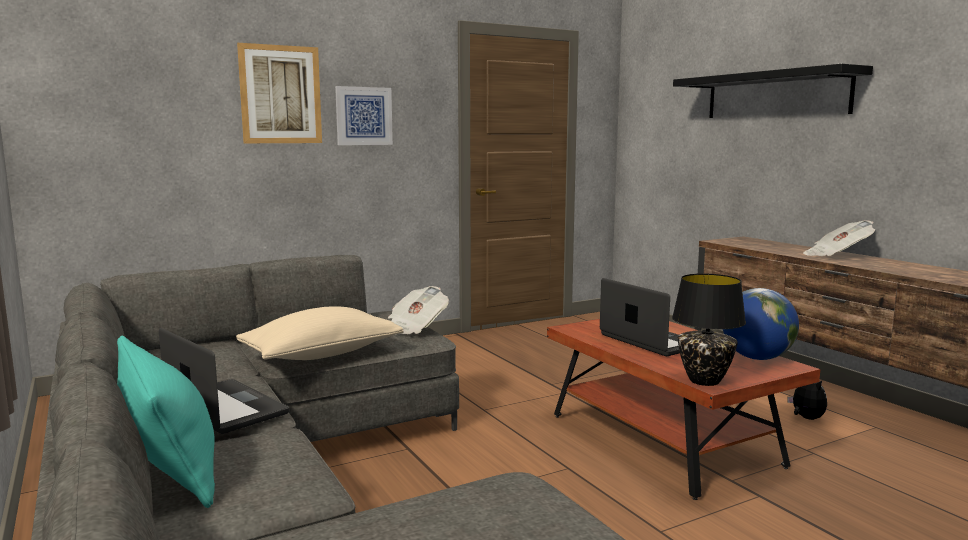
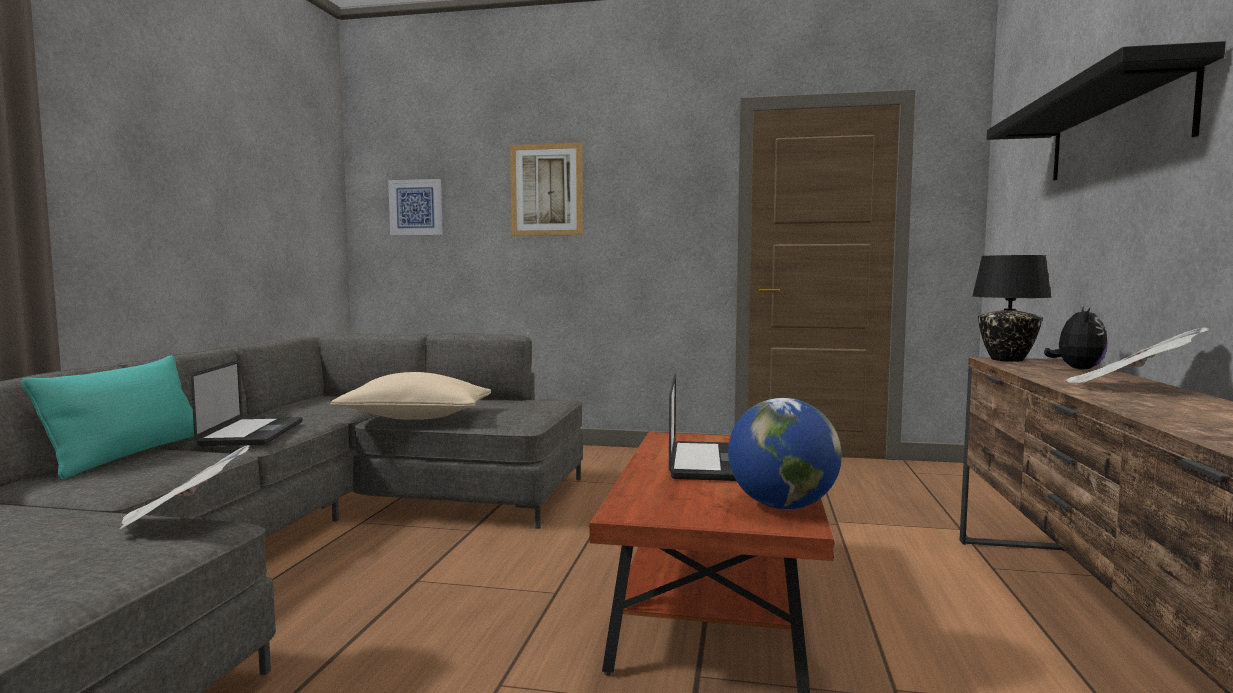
camera: 40 degrees right, 5 degrees down
(363, 116) = (626, 207): picture -> picture (416, 207)
(415, 328) = (533, 412): newspaper -> newspaper (183, 519)
(703, 381) = (629, 508): black table lamp -> black table lamp (1006, 359)
(806, 418) = (992, 654): plush toy -> plush toy (1076, 369)

